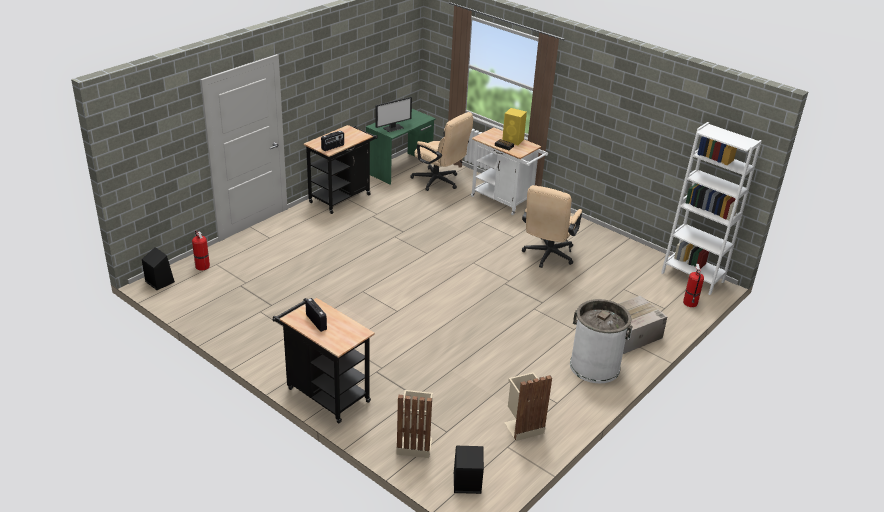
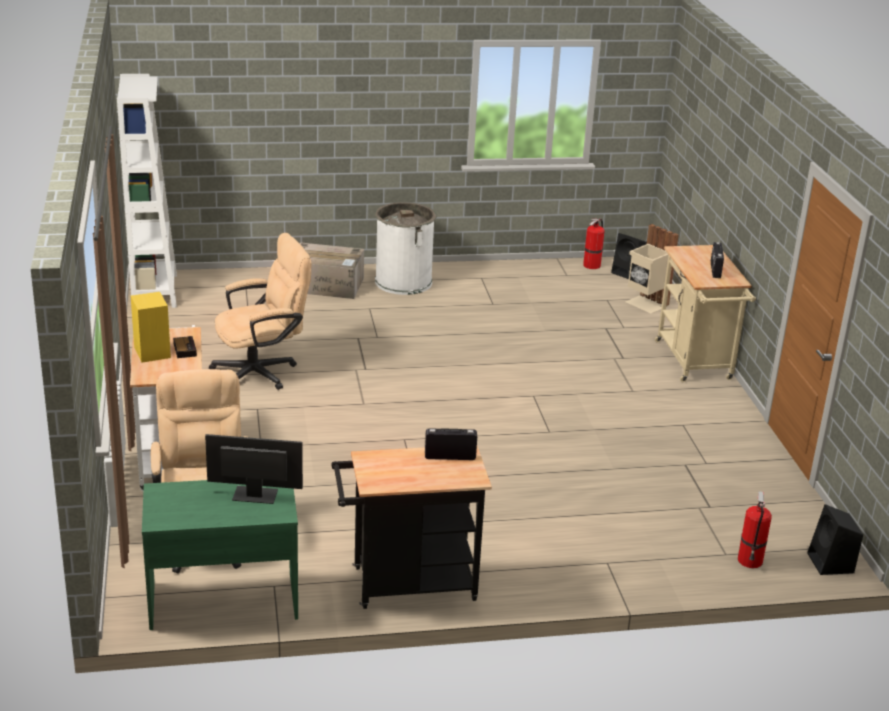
camera: 140 degrees left, 5 degrees down
(324, 393) = (695, 363): black cart -> beige cart
(523, 426) = (535, 278): beige trash can -> none
(690, 303) = (211, 278): fire extinguisher -> fire extinguisher (592, 265)

